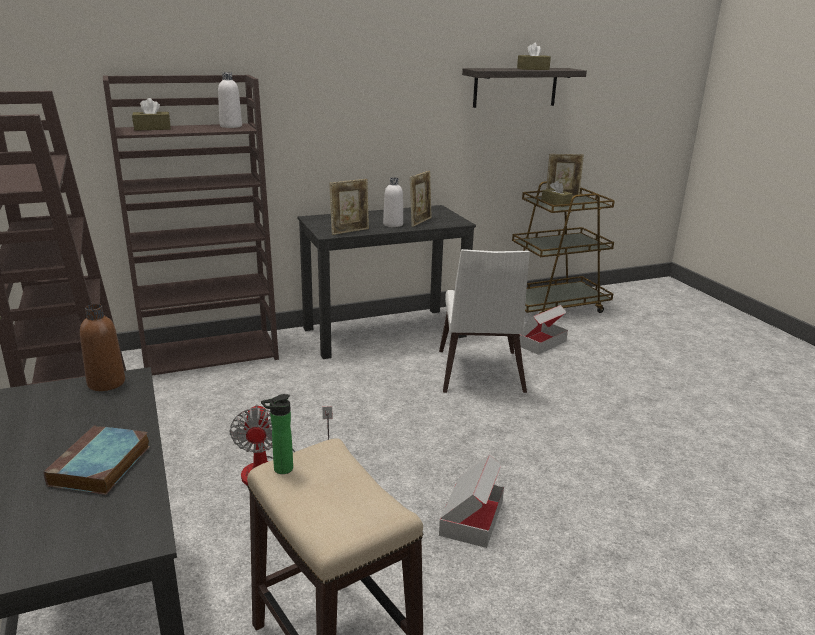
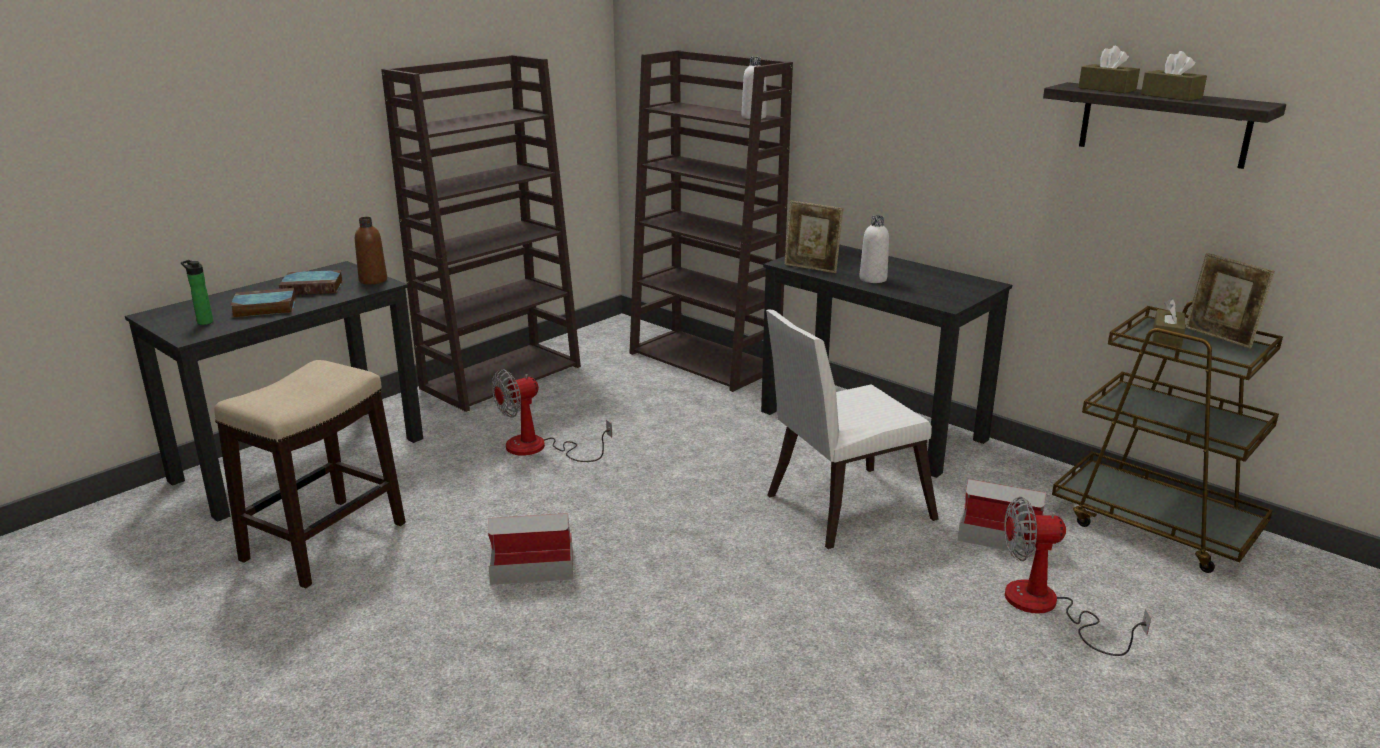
camera: 65 degrees right, 0 degrees up
(71, 422) = (314, 288): none -> book
(152, 128) = (692, 107): brown tissue box -> brown tissue box (1107, 89)
(280, 470) = (316, 366): bottle -> bottle (203, 322)
(420, 222) = (908, 288): picture frame -> none
(614, 356) = (1046, 608): none -> fan

